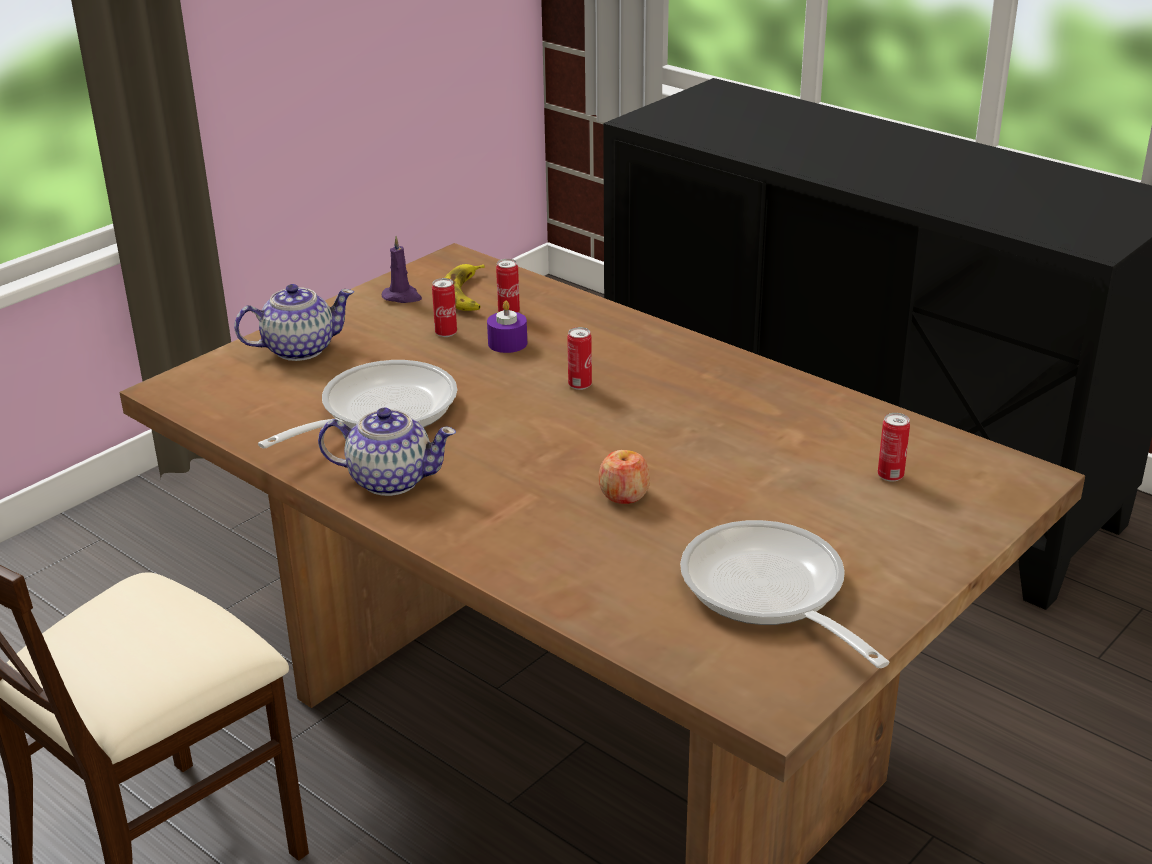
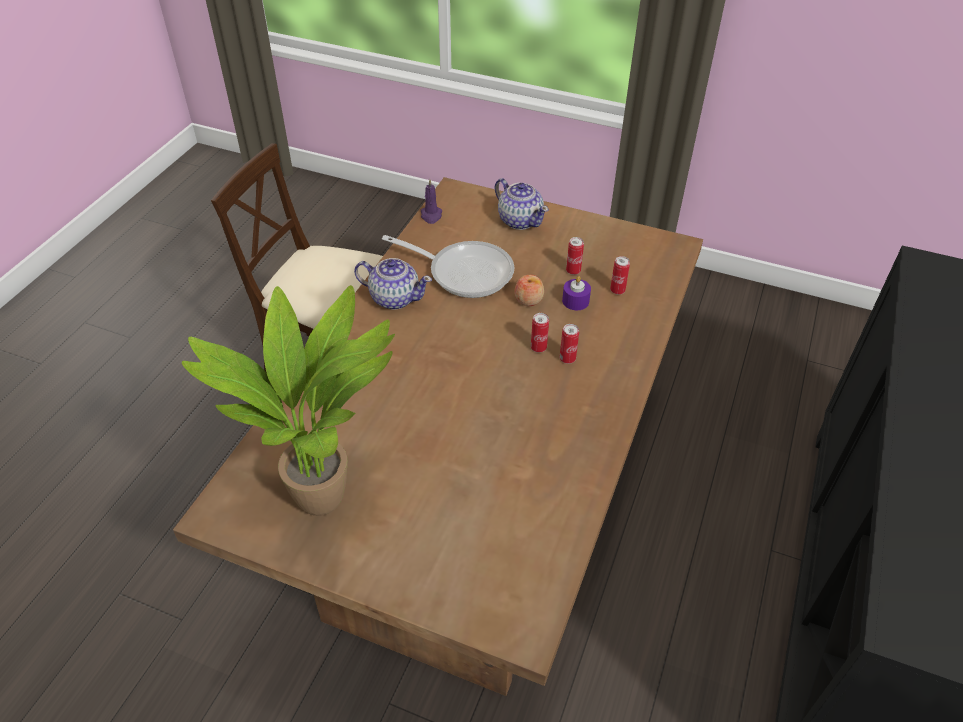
camera: 70 degrees right, 15 degrees up
(390, 480) = (394, 298): teapot -> teapot turned 60 degrees counterclockwise
(402, 297) = (609, 239): purple candle -> purple candle (431, 216)
(467, 294) = (631, 265): banana -> none
(624, 495) = (414, 400): apple -> apple (528, 299)
(769, 593) = (326, 493): frying pan -> potted plant
(890, 476) = (490, 539): can -> can (567, 359)

